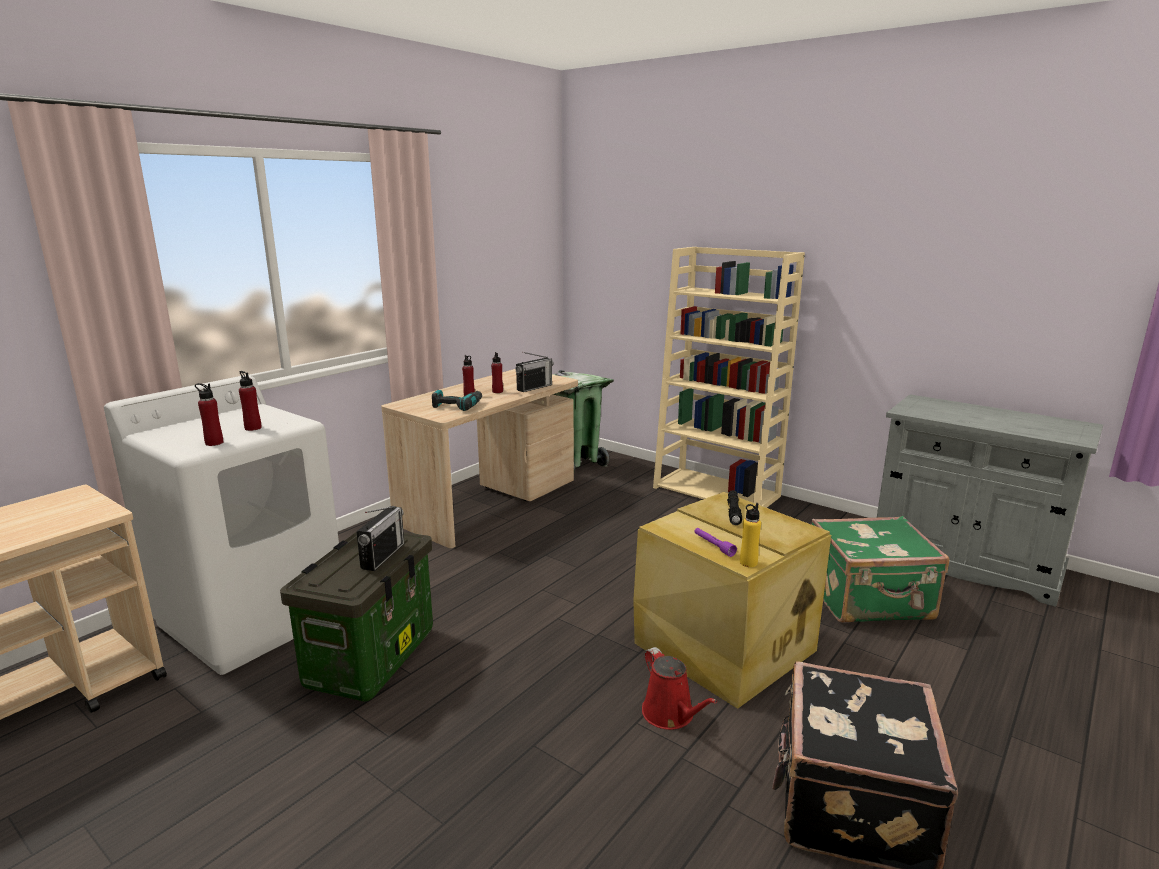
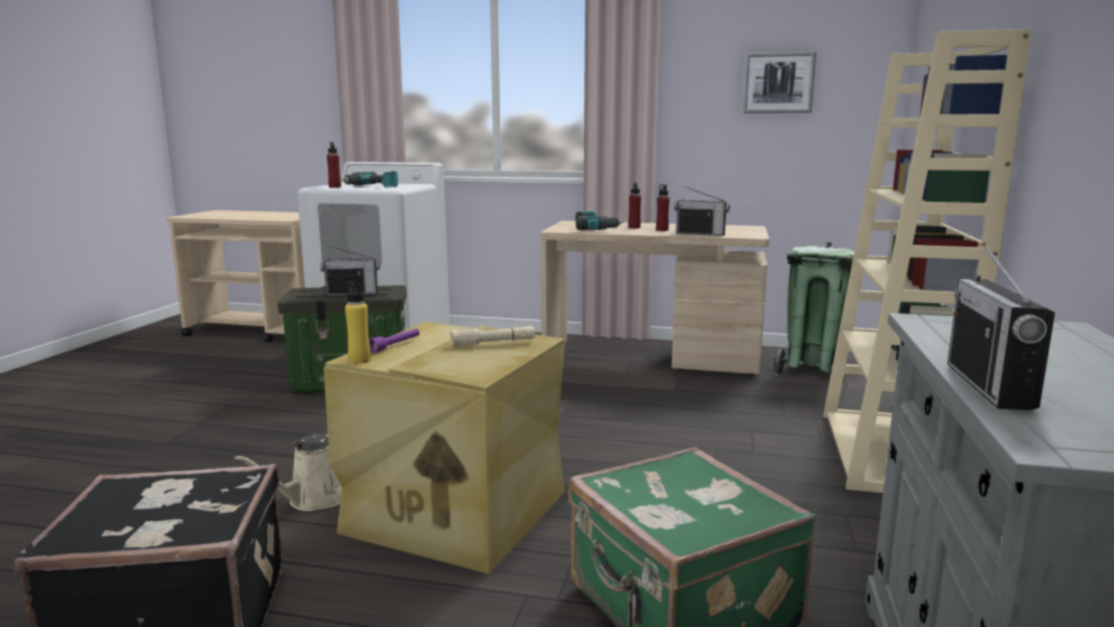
camera: 65 degrees right, 5 degrees down
(253, 428) = (371, 187): red bottle -> power drill
(501, 251) = (778, 83): none -> picture
(671, 715) = (313, 500): red watering can -> beige watering can
(733, 512) = (493, 343): black flashlight -> beige flashlight
(1012, 429) = (988, 386): none -> radio

